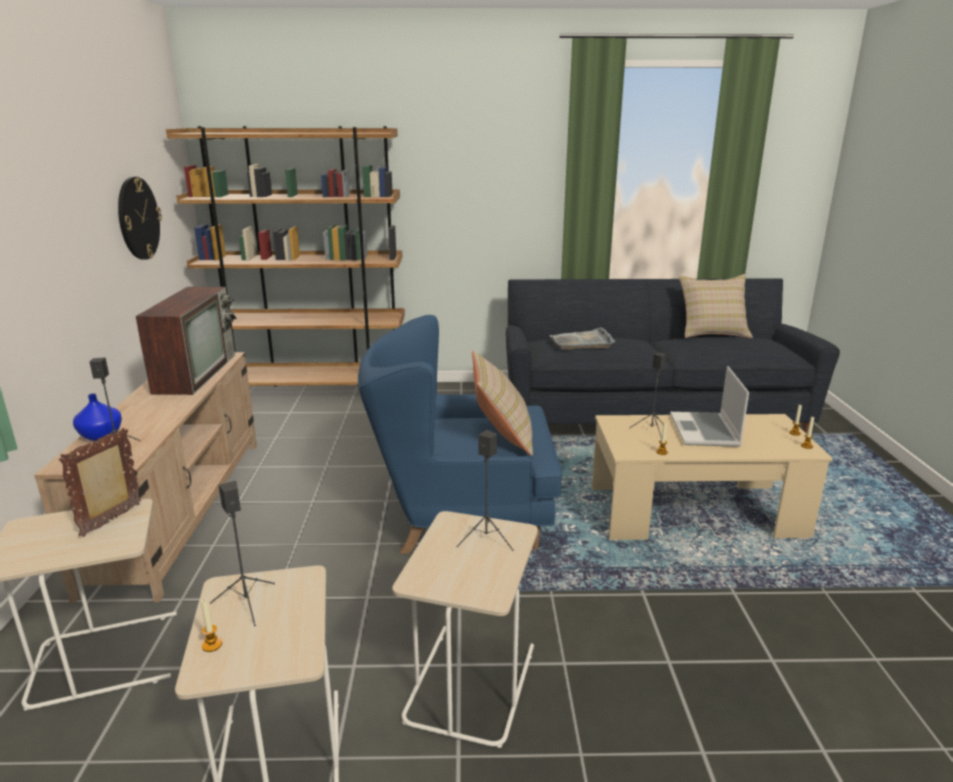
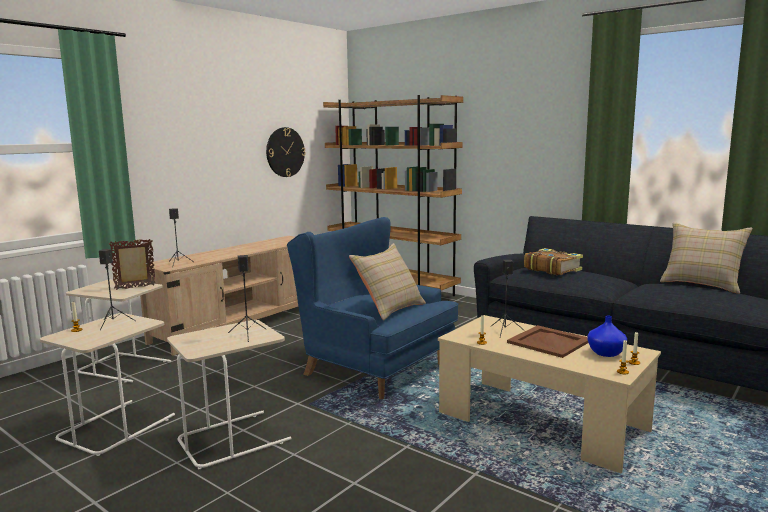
camera: 40 degrees right, 10 degrees down
(102, 435) = (185, 257): blue vase -> blue vase (607, 353)
(196, 372) = (275, 243): television -> none
(582, 342) = (552, 269): grey tray -> book
(705, 431) = (549, 342): laptop -> brown tray

